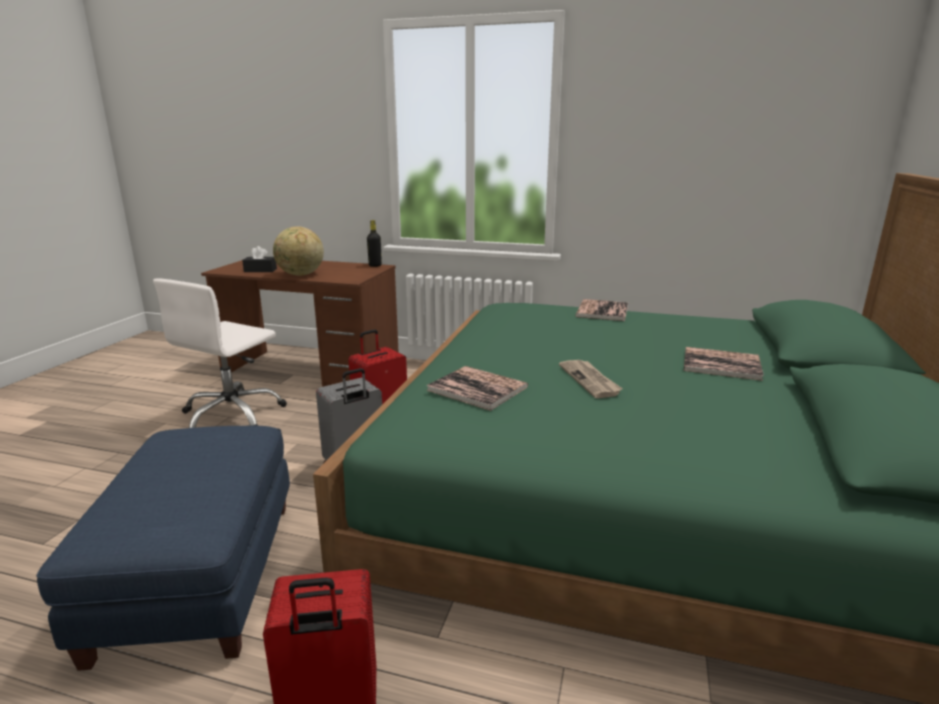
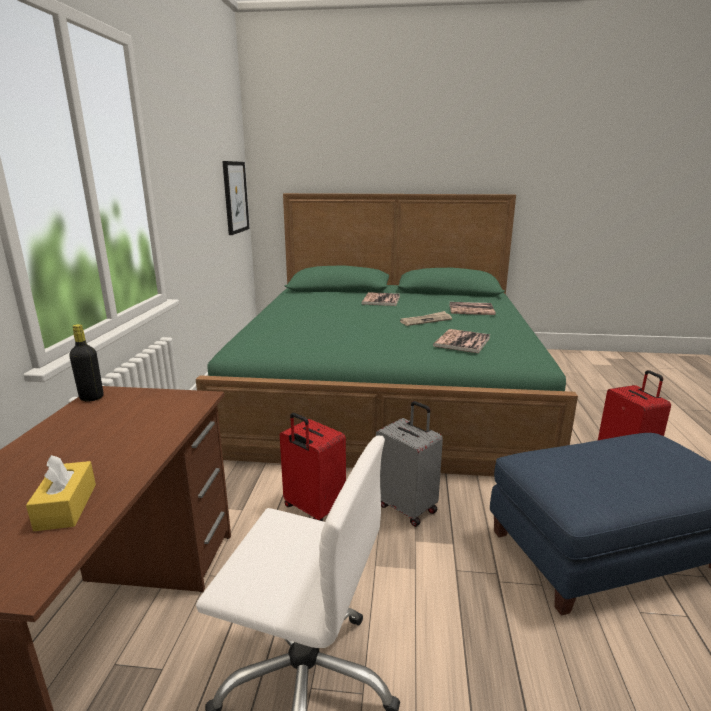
camera: 100 degrees left, 0 degrees up
(260, 270) = (66, 506): black tissue box -> yellow tissue box
(300, 275) = (142, 446): globe -> none
(602, 311) = (276, 317): book -> book (471, 309)
(809, 172) = (235, 197): none -> picture

